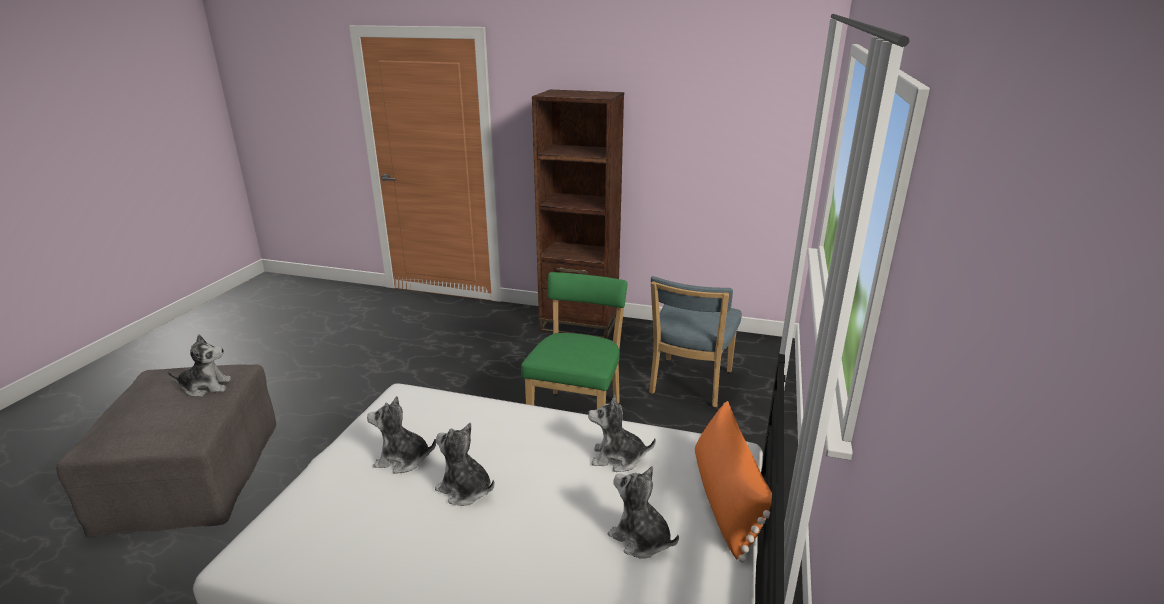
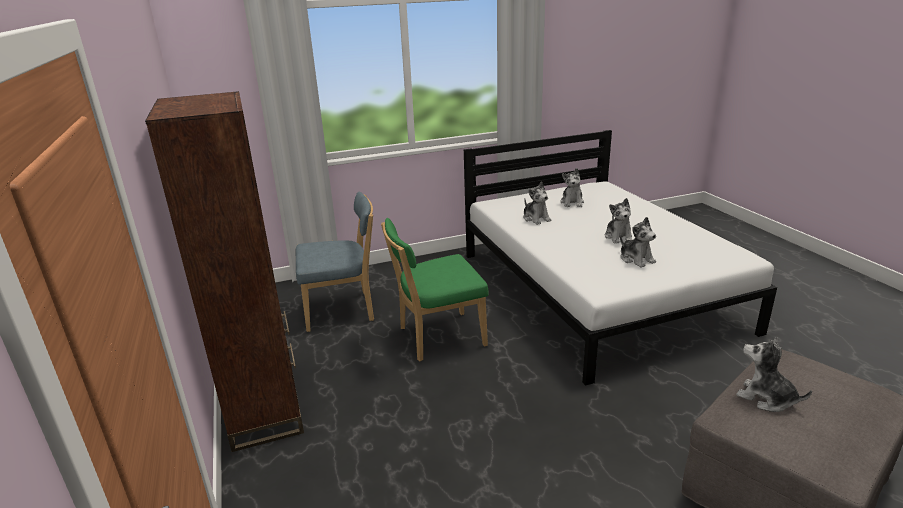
camera: 125 degrees left, 0 degrees up
(726, 500) = (524, 197): orange pillow -> none

